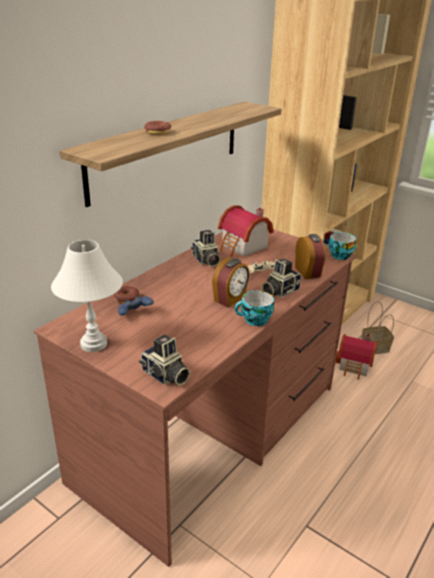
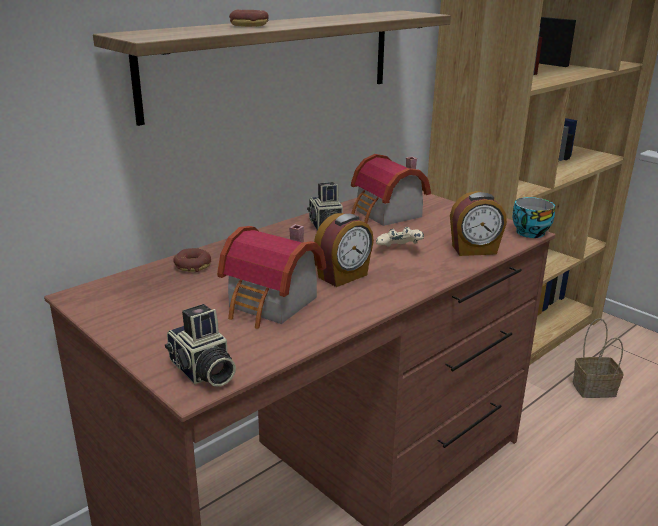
camera: 10 degrees right, 5 degrees down
(94, 344) = (118, 319): white table lamp -> none
(135, 314) = (196, 286): blue game controller -> none
(254, 320) = (370, 307): cup -> none
(279, 291) = (421, 271): camera -> none
(308, 272) = (474, 250): alarm clock -> alarm clock turned 90 degrees clockwise
(355, 366) = (559, 413): toy house -> toy house (272, 305)

